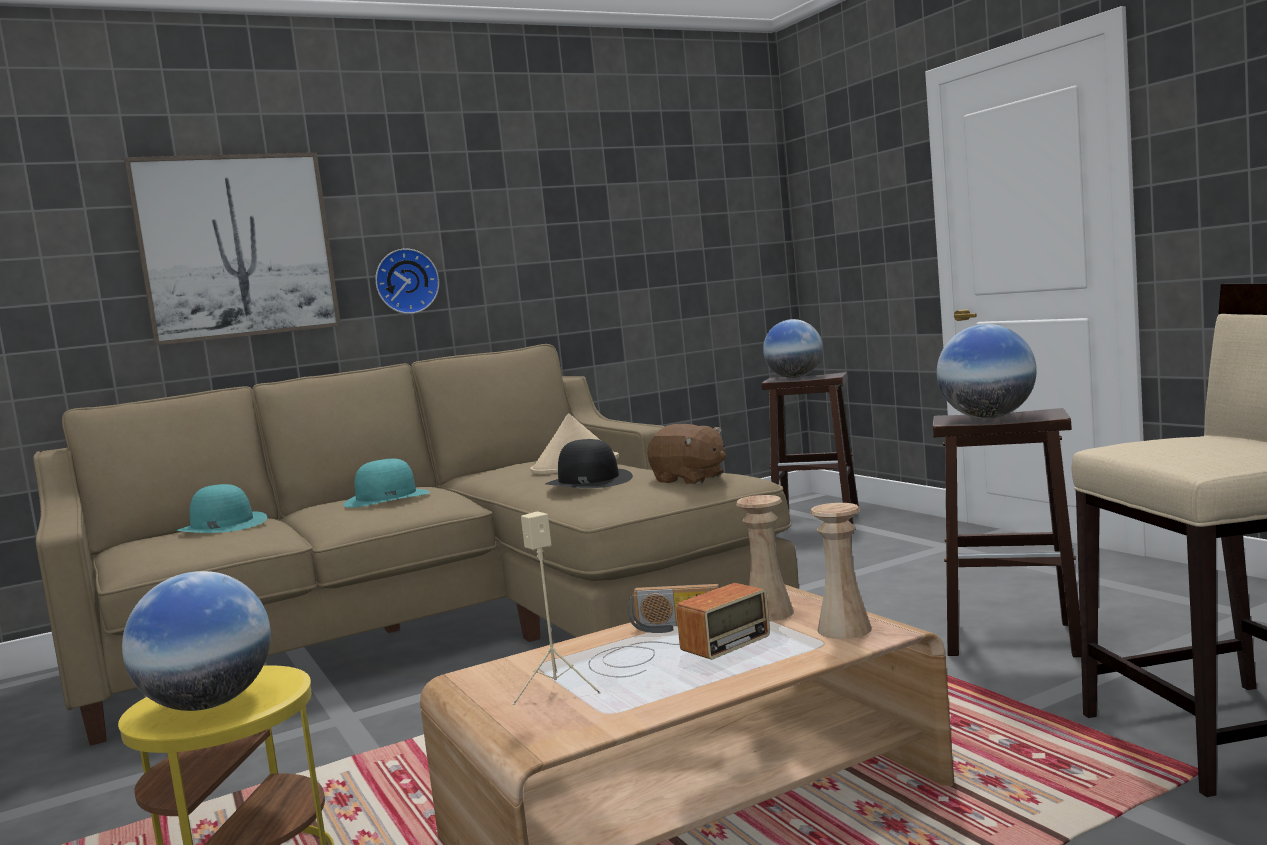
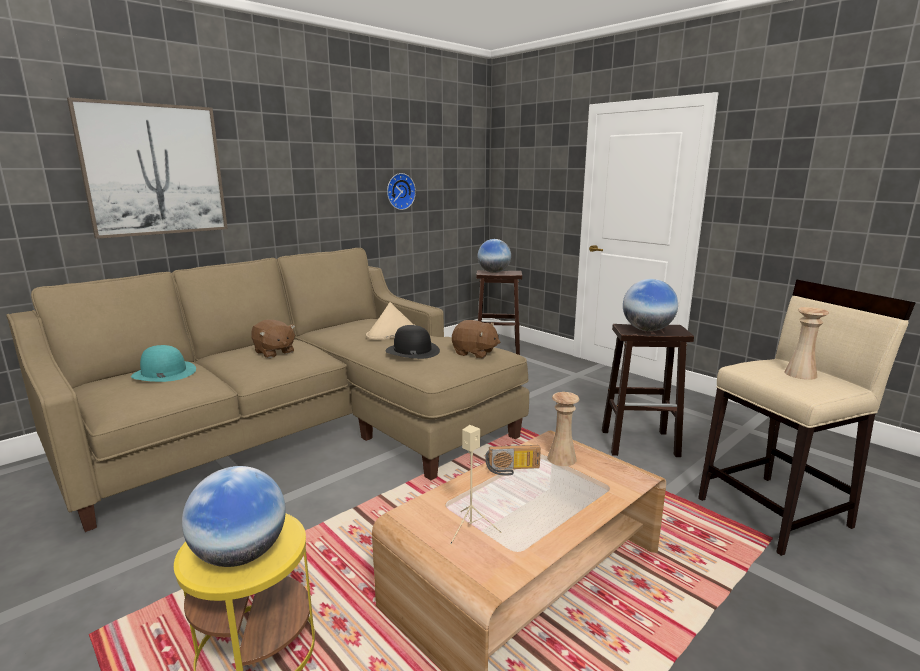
camera: 15 degrees left, 10 degrees up
(387, 498) = (274, 352): turquoise hat -> brown plush toy
(406, 281) = (269, 200): wall clock -> wall clock (399, 191)
(671, 652) = (524, 493): radio -> none
(844, 629) = (614, 474): beige vase -> beige vase (800, 374)

